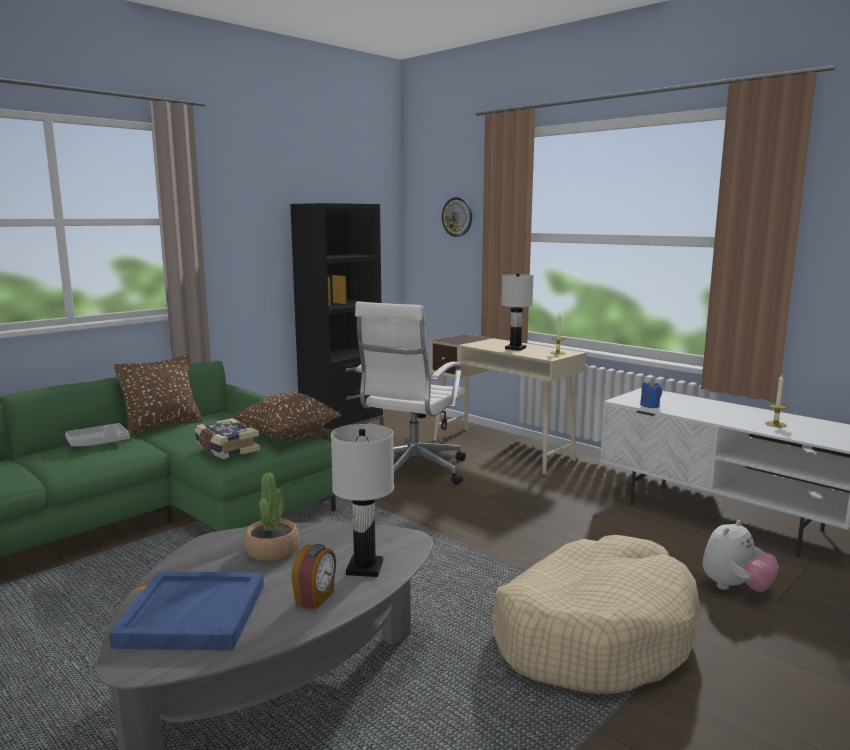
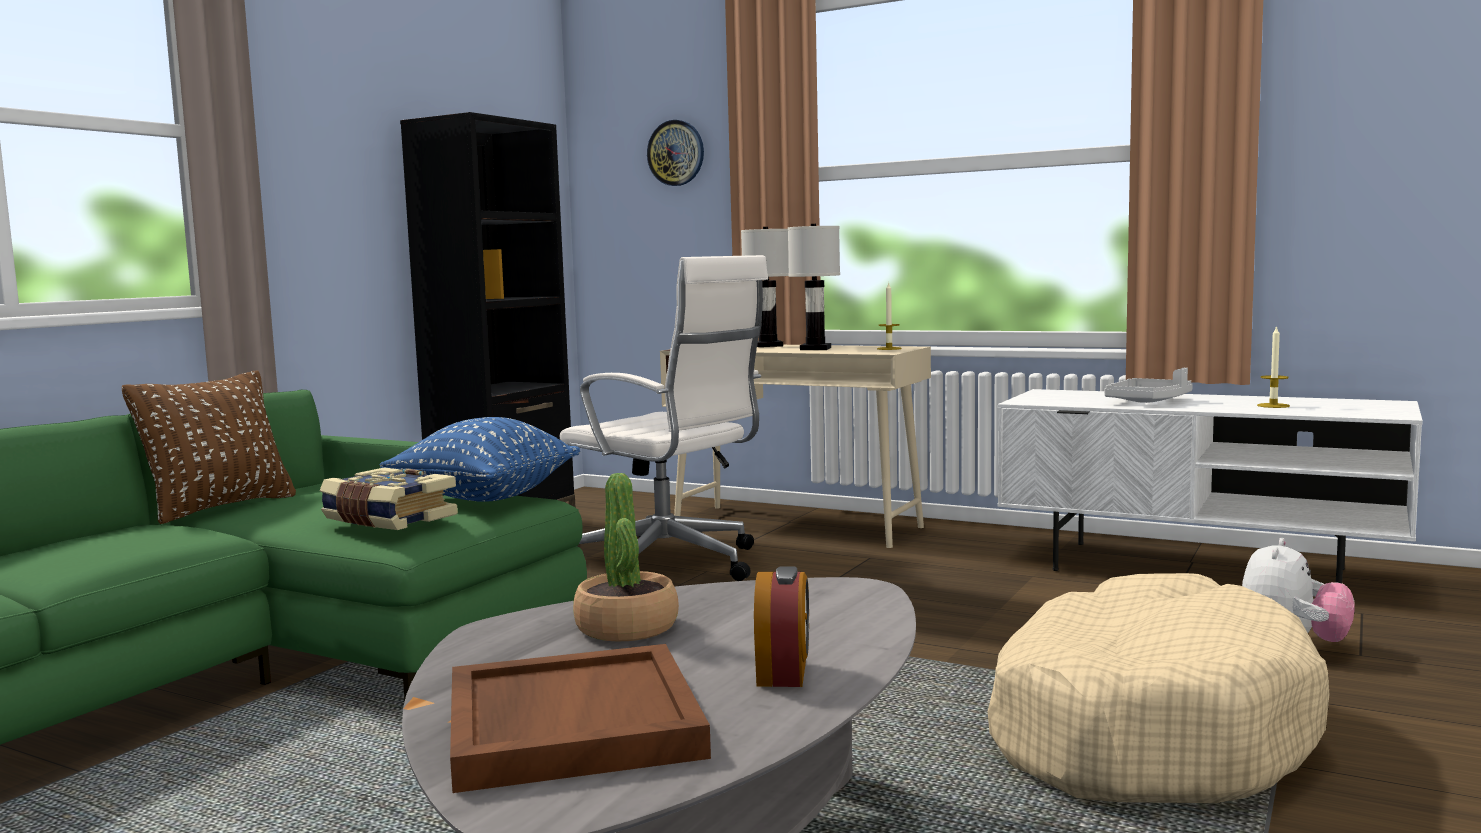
camera: 15 degrees left, 5 degrees down
(98, 443) = (111, 534): grey tray -> grey tray (1148, 401)
(192, 614) = (570, 724): blue tray -> brown tray
(288, 436) = (485, 497): brown pillow -> blue pillow
(365, 568) = (825, 628): white table lamp -> white table lamp (768, 345)
(411, 471) = (670, 566): white office chair -> white office chair turned 60 degrees counterclockwise
(650, 405) = (1073, 403): blue candle -> none

